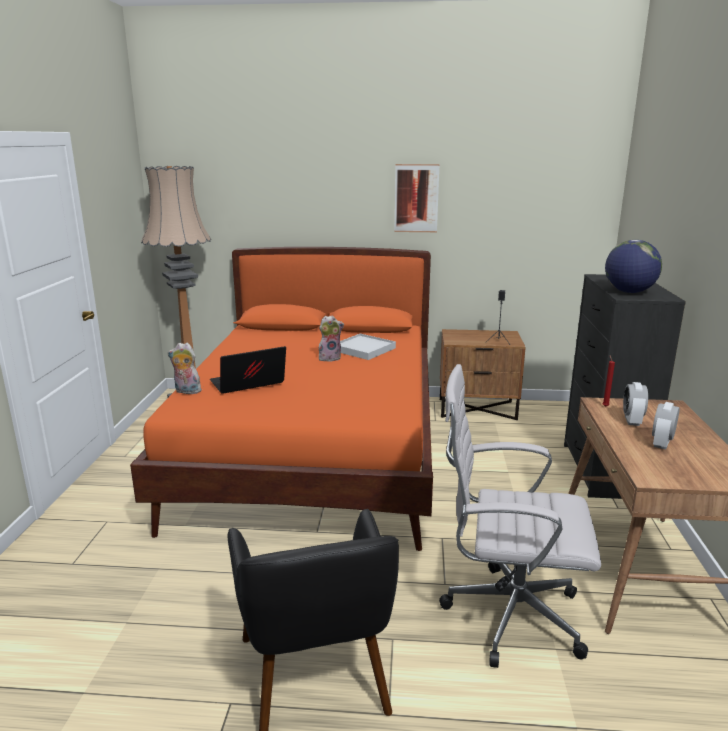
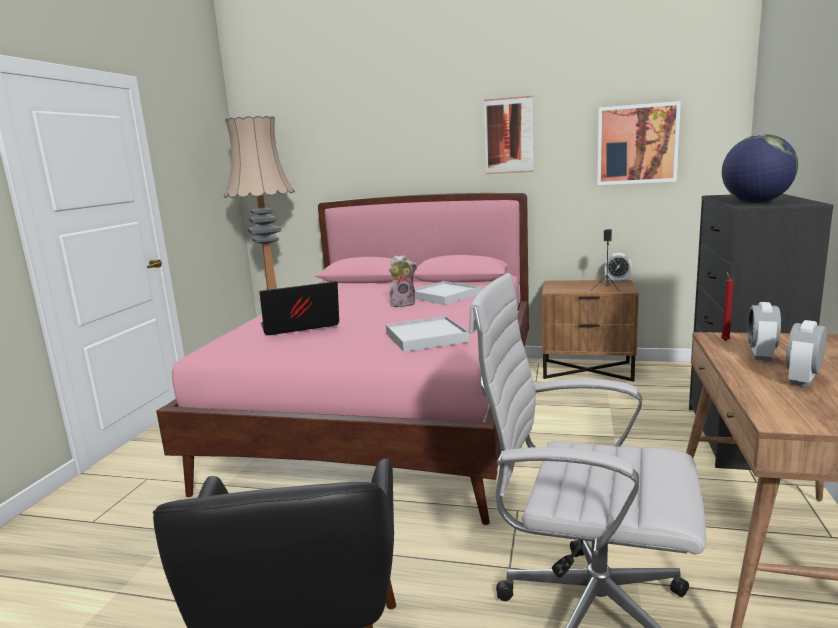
camera: 10 degrees right, 5 degrees down
(186, 391) = (232, 335): plush toy -> none
(315, 453) = (391, 413): orange bed -> pink bed
(366, 397) = (426, 337): none -> white tray
(505, 332) = (617, 281): none -> alarm clock
(527, 214) = (637, 144): none -> picture

